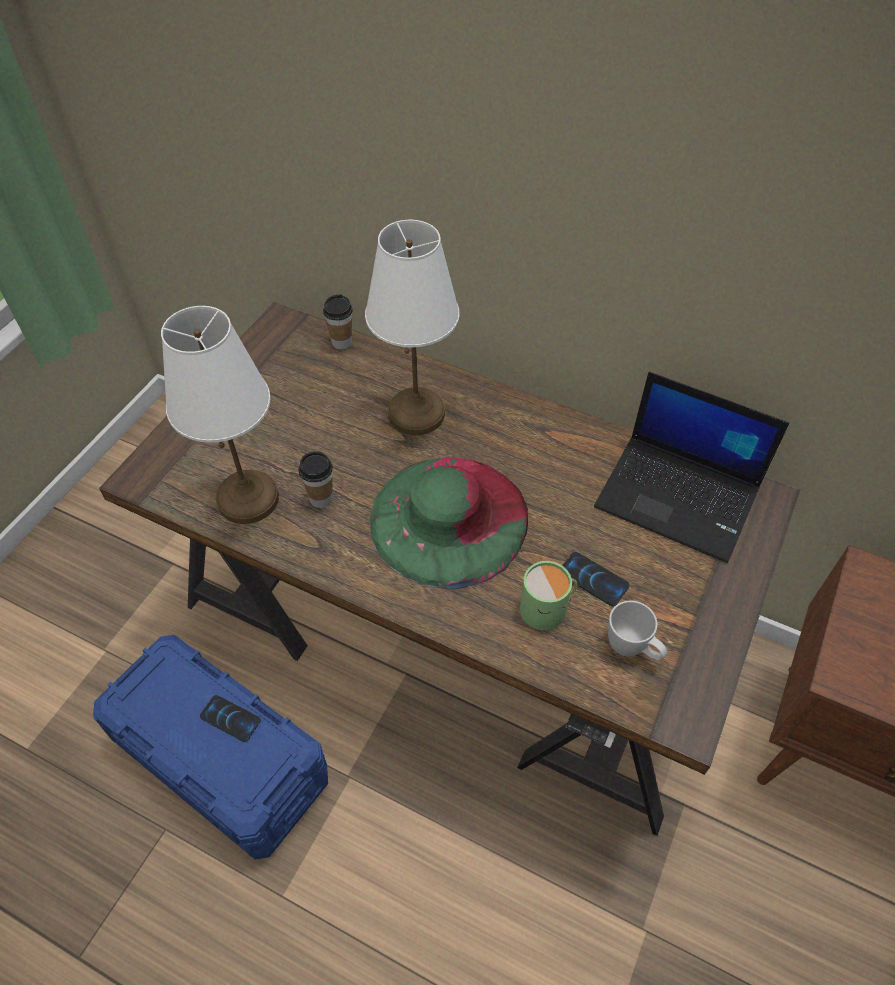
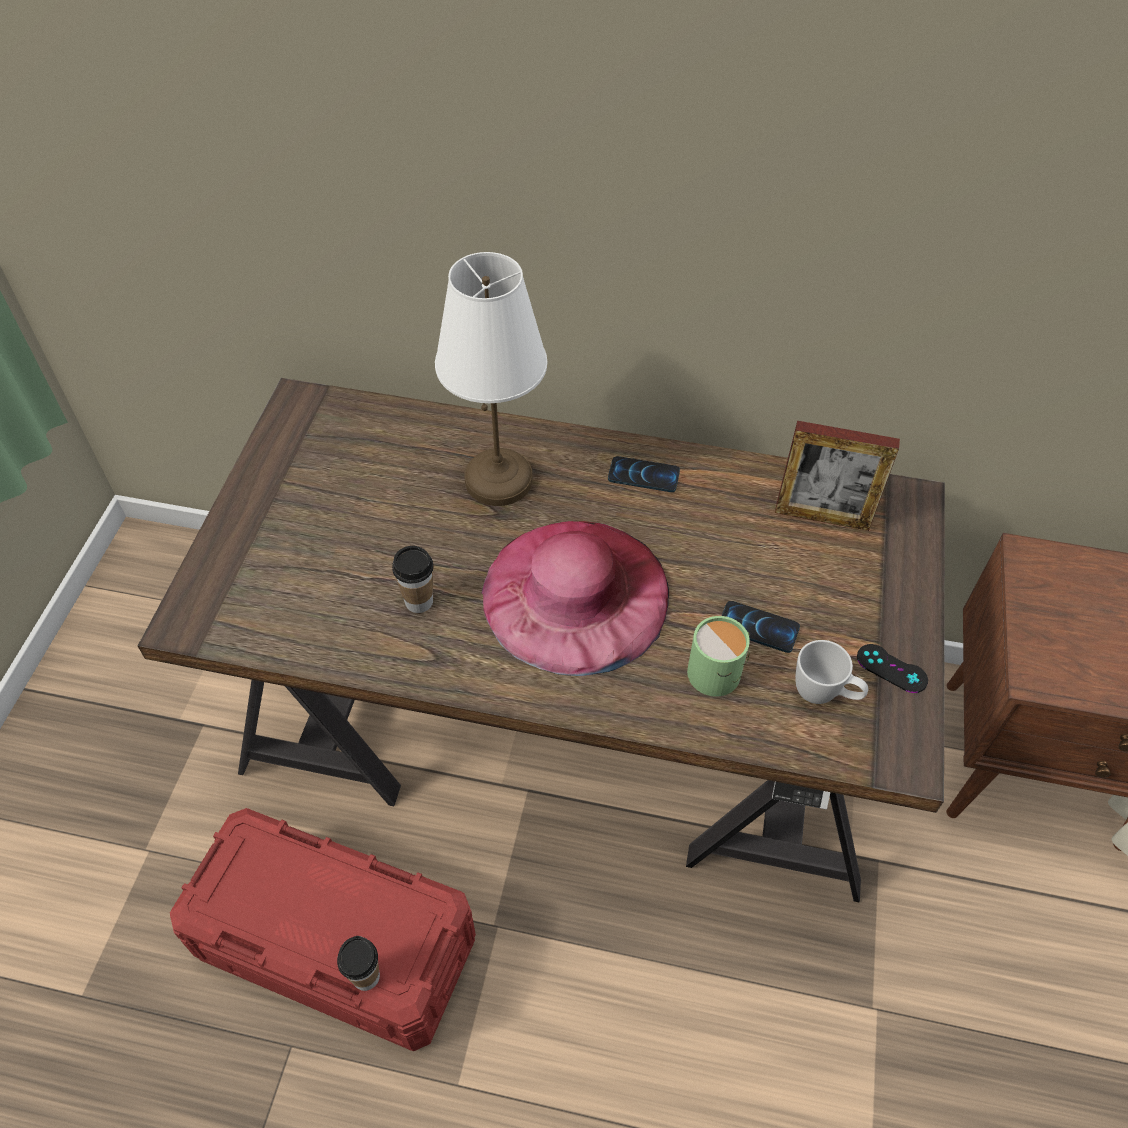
camera: 15 degrees left, 0 degrees up
(222, 758) = (336, 944): blue storage box -> red storage box
(230, 718) = (349, 890): phone -> phone (643, 475)
(248, 498) = (331, 618): white table lamp -> none
(342, 342) = (382, 412): cup -> cup (366, 976)
(449, 519) = (576, 594): green hat -> pink hat
(679, 497) = (822, 517): laptop -> picture frame
(700, 640) = (891, 668): none -> black game controller

